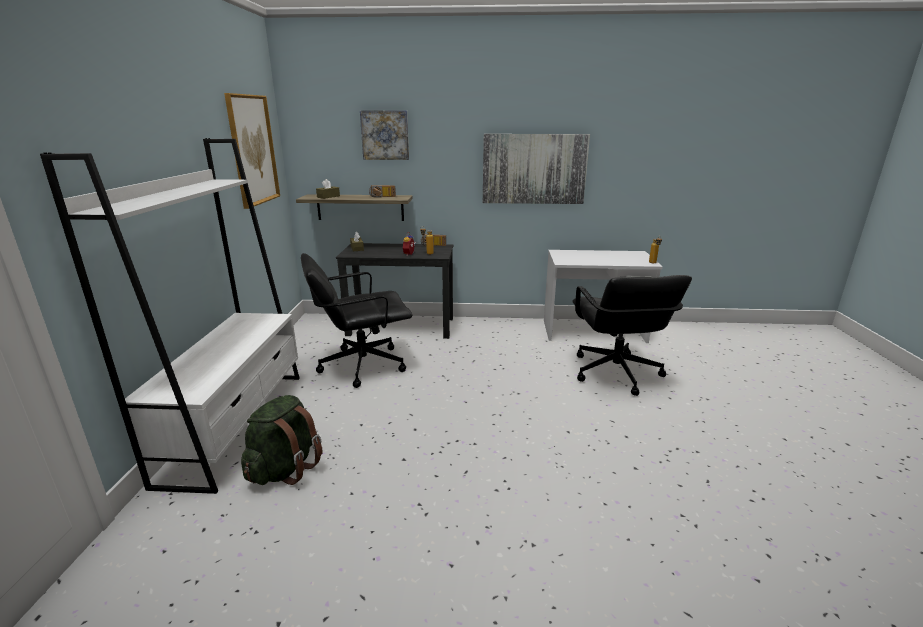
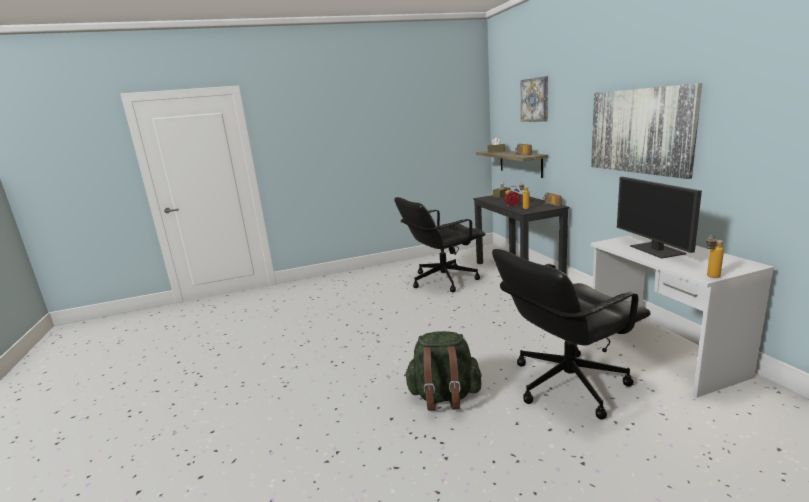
camera: 70 degrees right, 5 degrees down
(236, 424) = (351, 276): white bookcase -> none
(253, 150) = (443, 116): picture -> none
(285, 468) = (322, 299): green backpack -> green backpack (444, 397)
(361, 365) = (443, 280): black office chair -> black office chair turned 75 degrees counterclockwise
(593, 258) = (657, 250): none -> monitor

